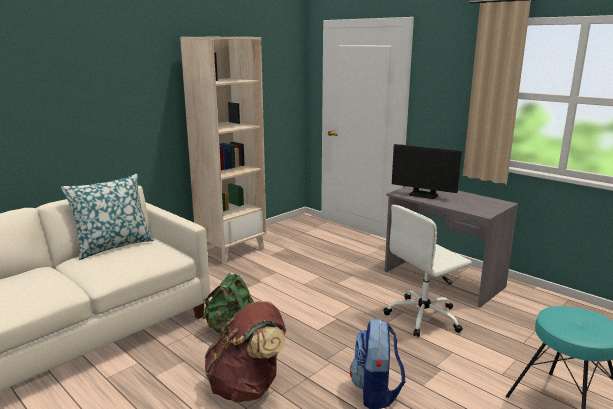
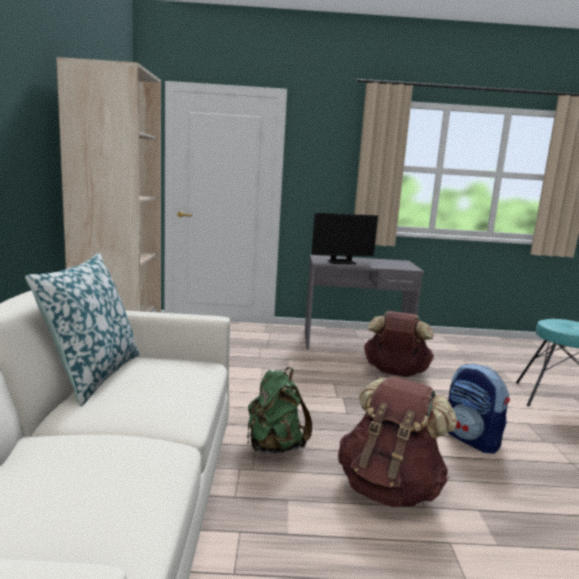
camera: 45 degrees left, 5 degrees down
(424, 317) = (395, 373): white office chair -> brown backpack

